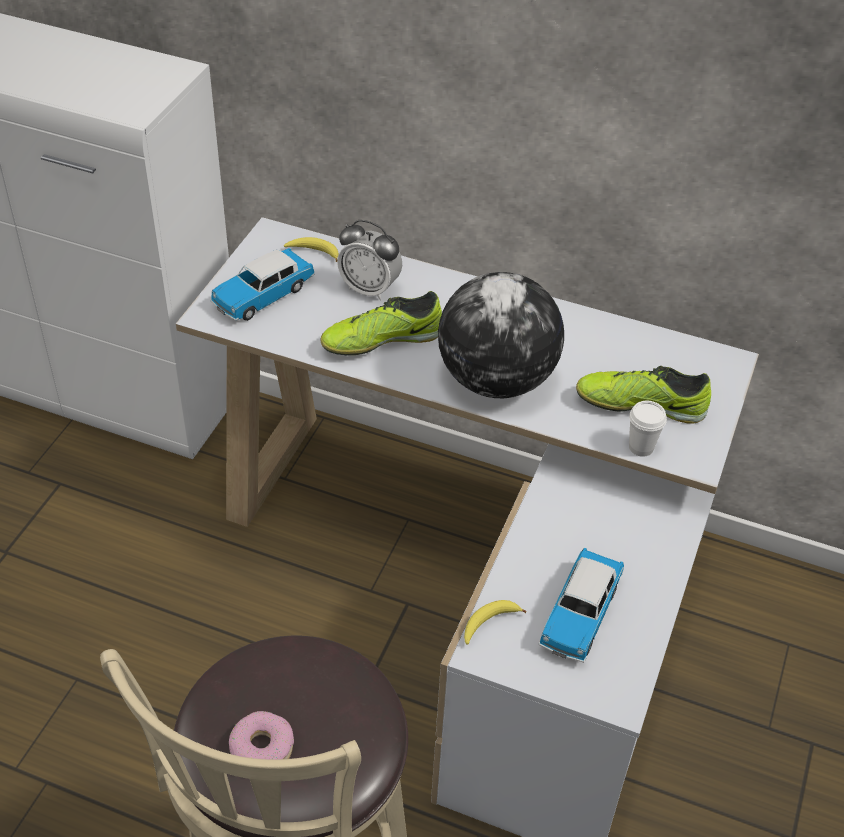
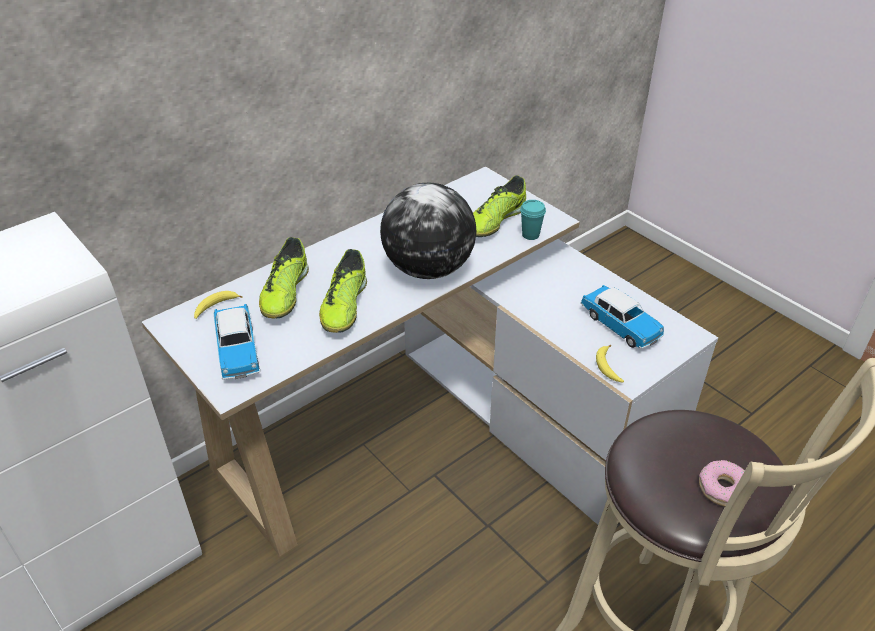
camera: 60 degrees left, 5 degrees down
(369, 289) = (285, 293): alarm clock -> shoe
(641, 447) = (530, 235): white cup -> turquoise cup

